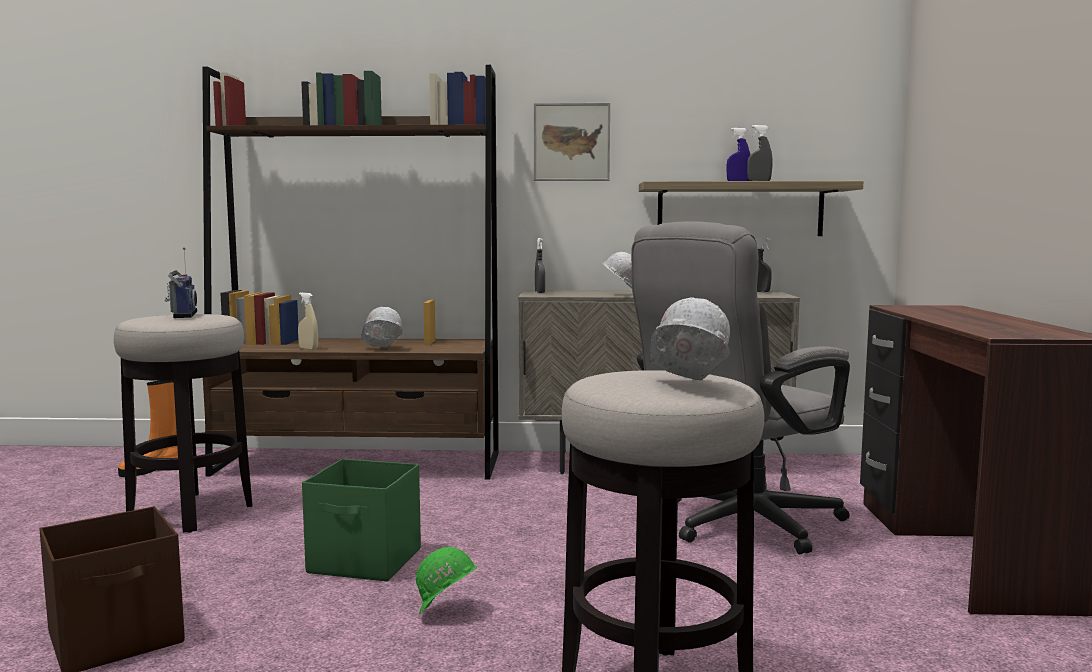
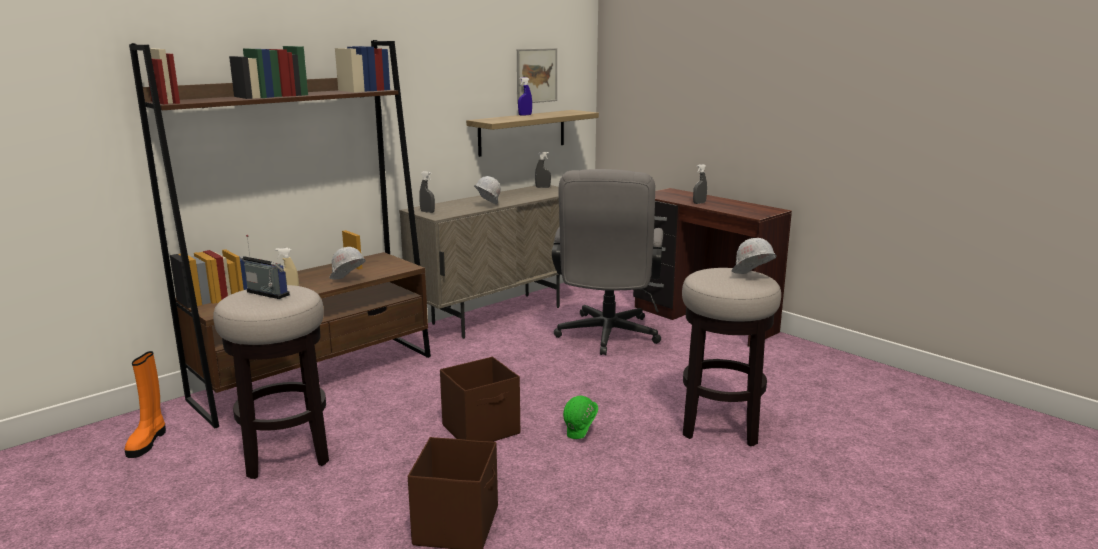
camera: 45 degrees left, 10 degrees up
(366, 561) = (482, 429): green storage box -> brown storage box
(571, 142) = (423, 92): picture -> picture (536, 75)
(759, 181) = (542, 115): grey spray bottle -> grey spray bottle (699, 203)

